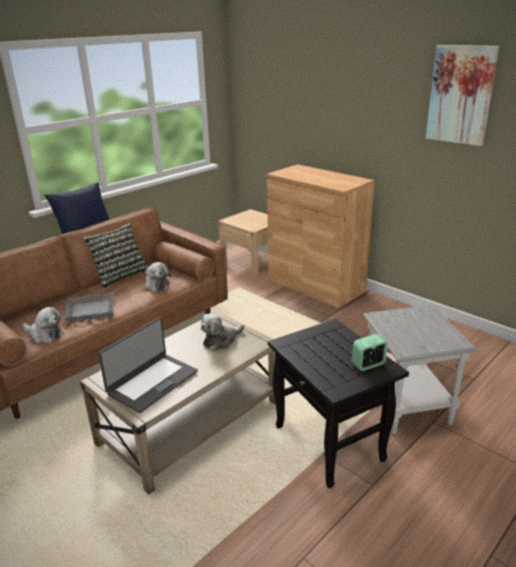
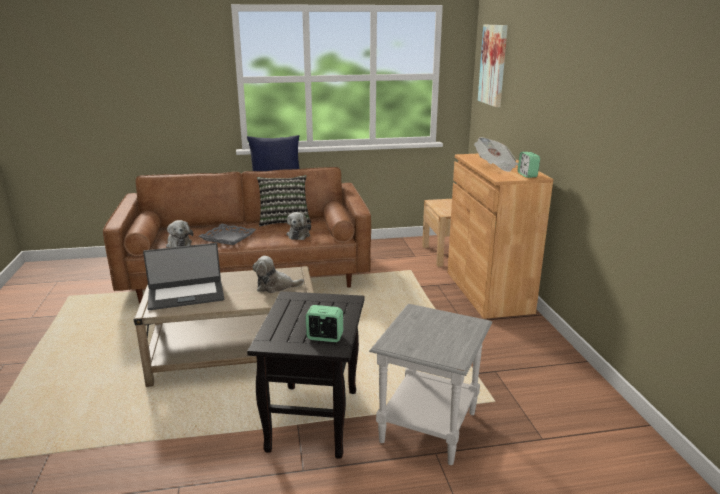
camera: 35 degrees right, 5 degrees down
(318, 178) = (495, 166): none -> newspaper
(354, 181) = (527, 175): none -> alarm clock
(461, 95) = (632, 80): picture -> picture (493, 65)

